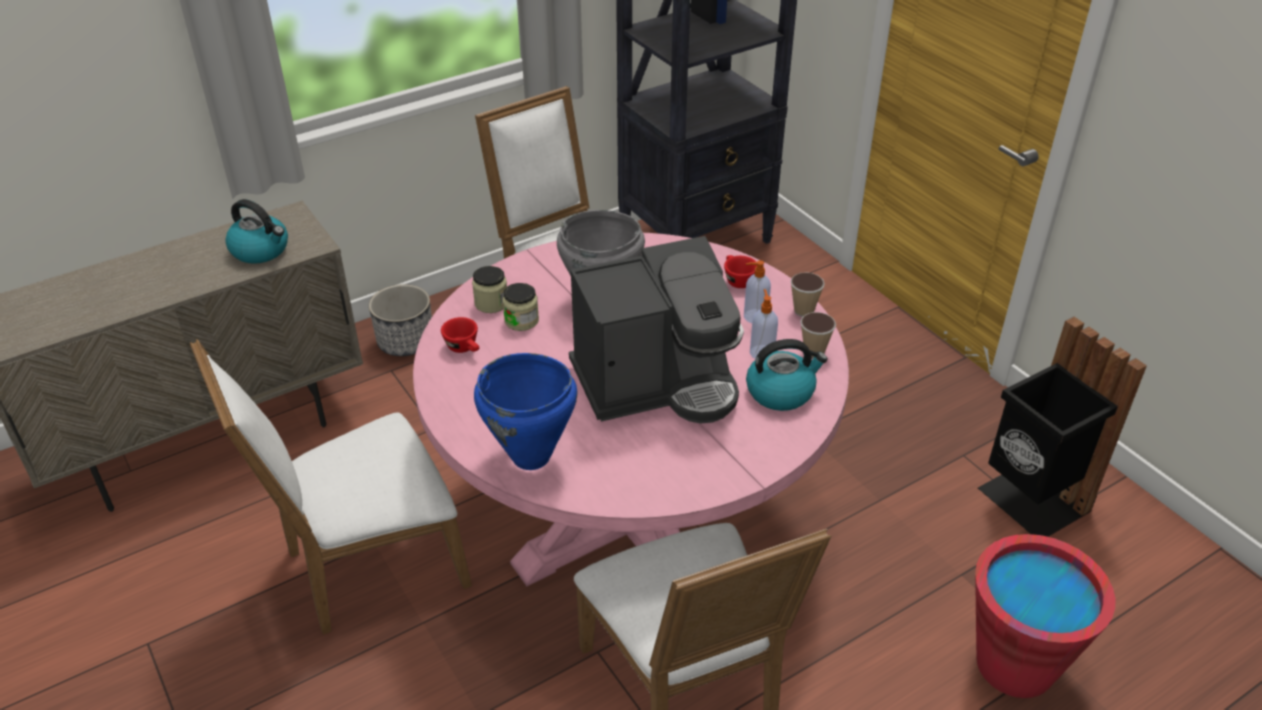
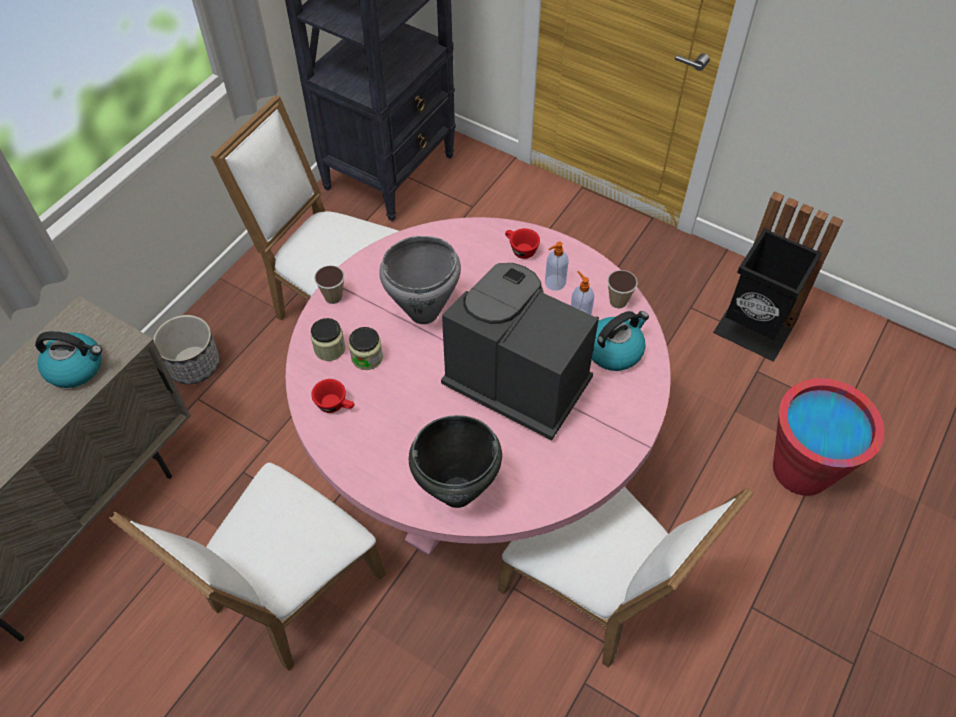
camera: 25 degrees left, 15 degrees up
(531, 457) = (458, 493): blue cooking pot -> black cooking pot
(657, 383) = (515, 378): coffee machine -> coffee machine turned 105 degrees counterclockwise
(804, 311) = (589, 263): cup -> cup (333, 297)

